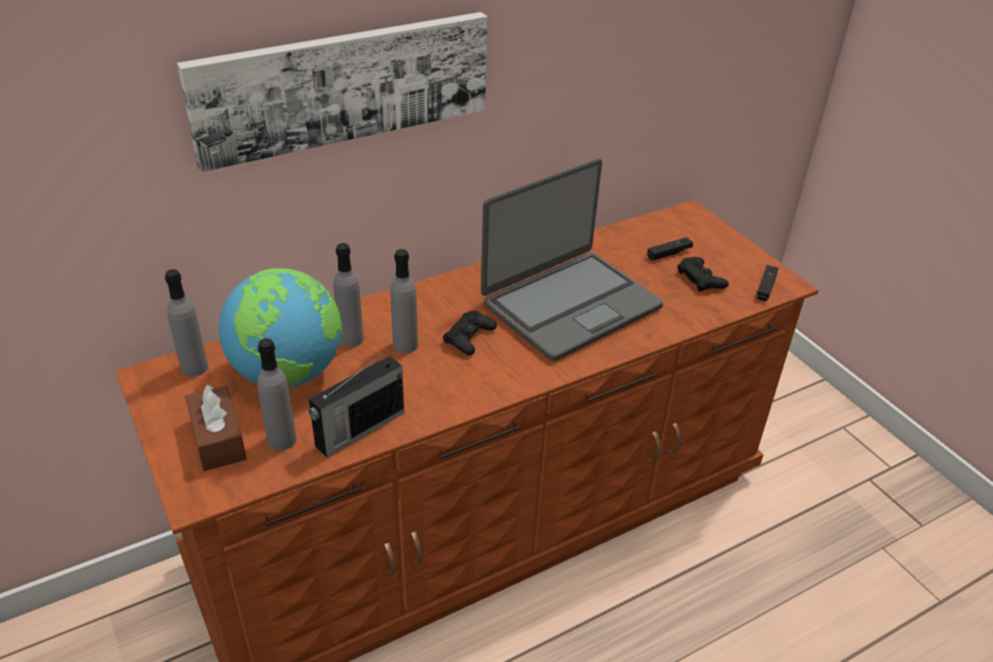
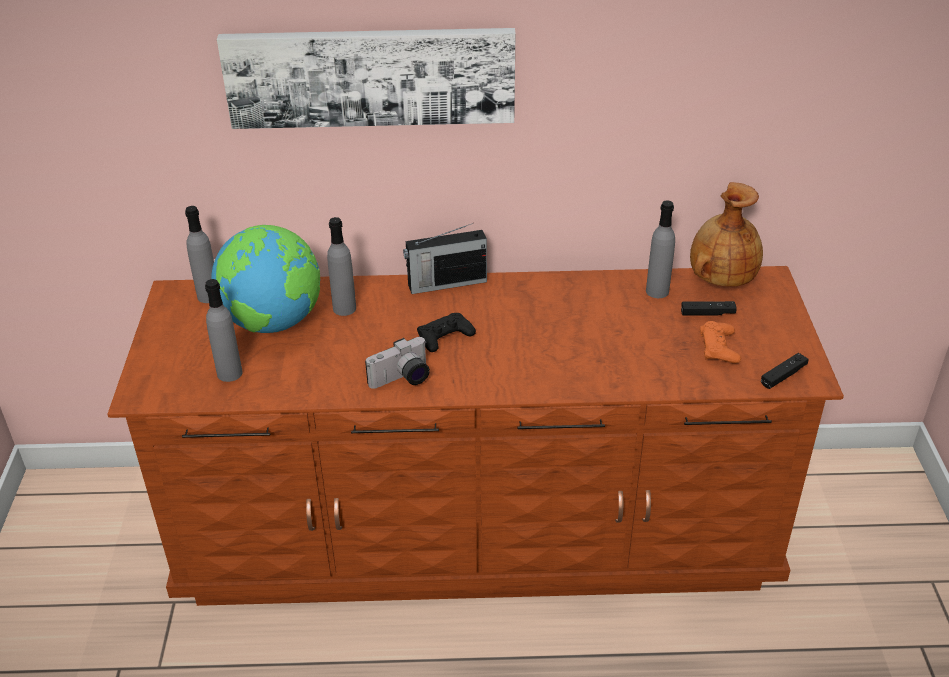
camera: 30 degrees right, 0 degrees up
(218, 439) = (185, 357): brown tissue box -> none
(358, 430) = (292, 385): radio -> radio (445, 283)
(405, 345) = (384, 327): grey bottle -> grey bottle (657, 291)
(463, 389) = (402, 380): none -> camera
(570, 305) = (562, 334): laptop -> none
(655, 223) = (720, 279): none -> brown vase
(701, 279) = (719, 347): black game controller -> orange game controller

